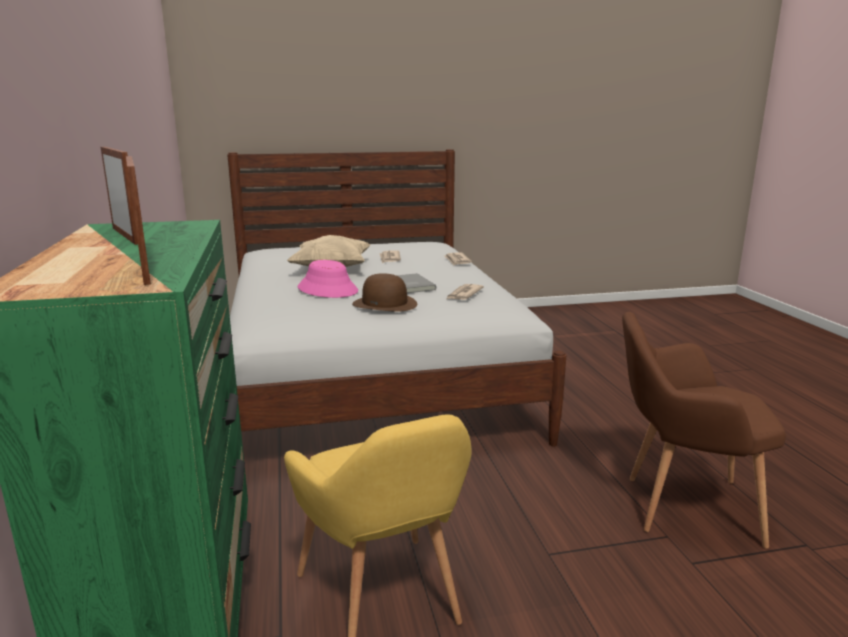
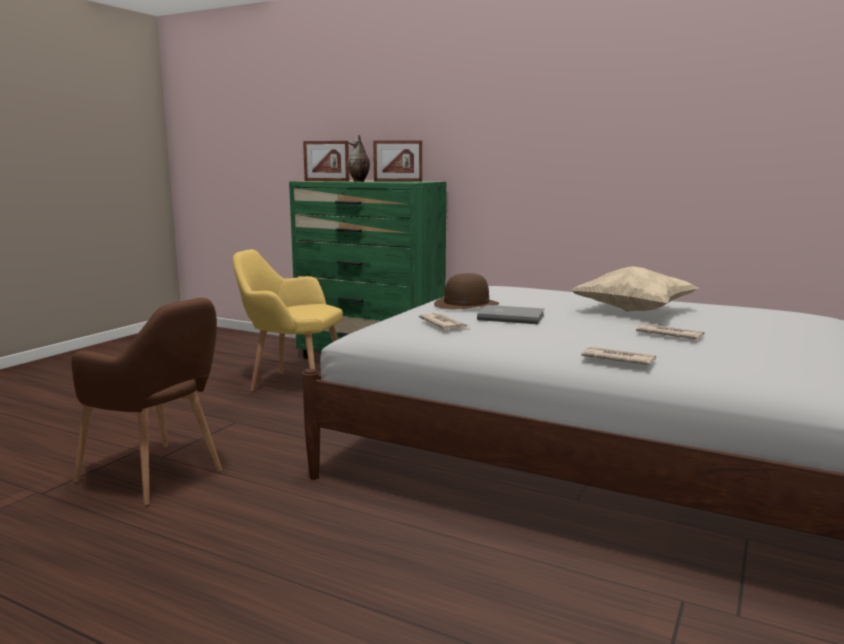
camera: 130 degrees right, 5 degrees down
(164, 247) = (359, 181): none -> vase
(328, 289) = (543, 300): pink hat -> none
(681, 507) = (158, 478): brown armchair -> brown armchair turned 75 degrees clockwise

